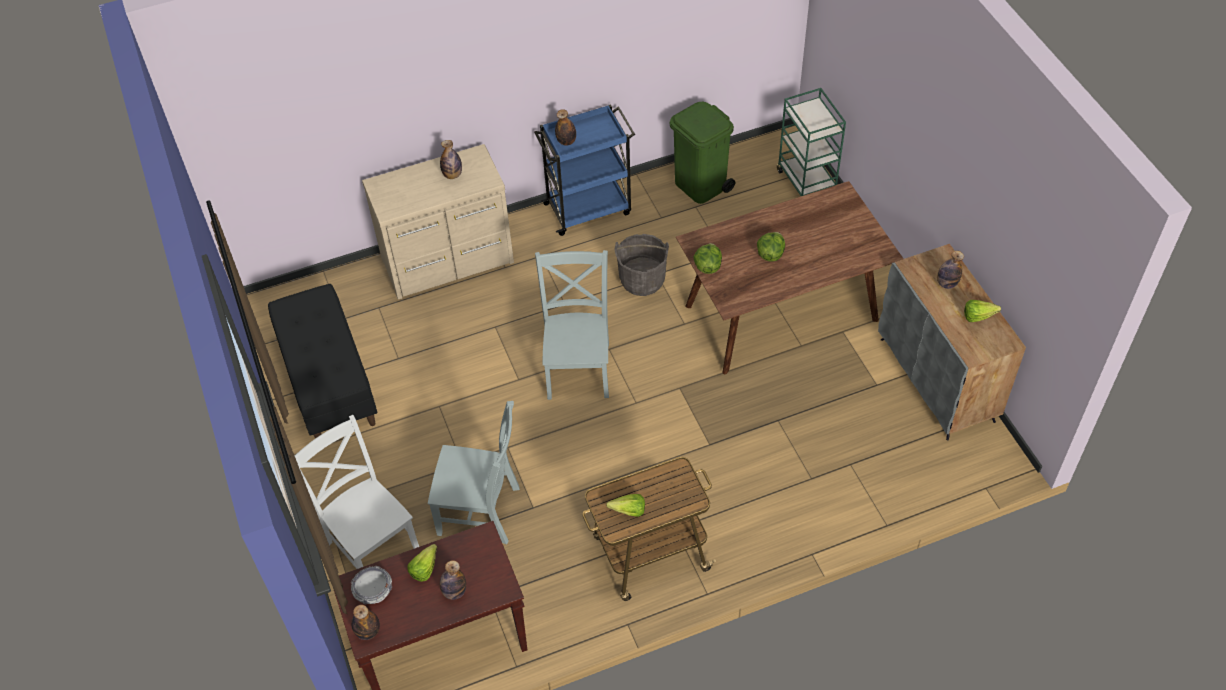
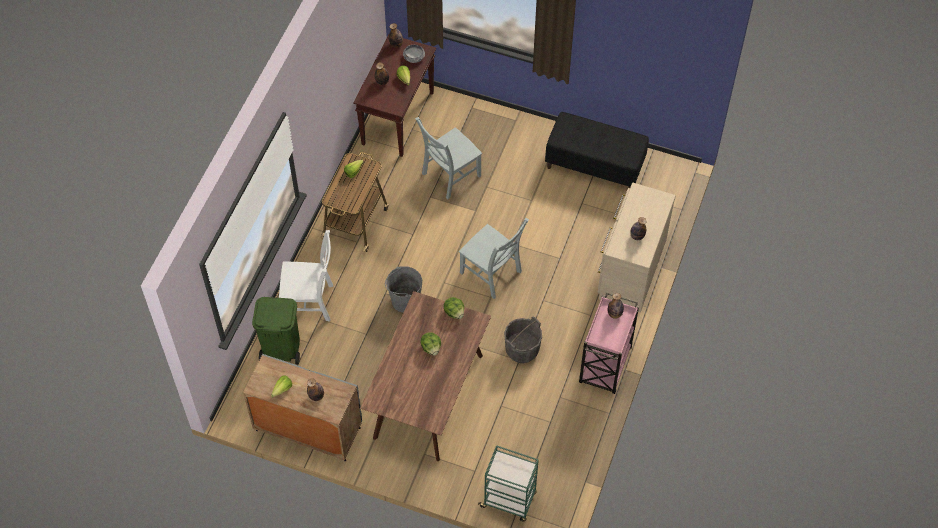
camera: 130 degrees right, 5 degrees up
(370, 542) = (479, 125): white chair -> white chair (311, 302)
(589, 208) = (605, 366): blue cart -> pink cart
(698, 419) = (405, 300): none -> grey bucket
(701, 186) = (564, 439): green trash can -> green trash can (281, 348)

